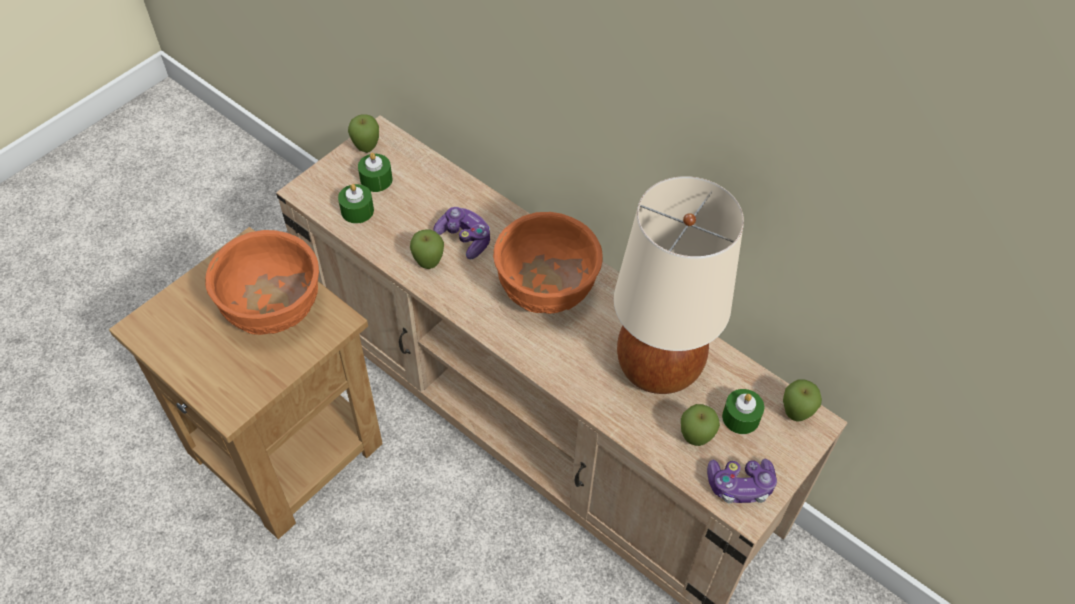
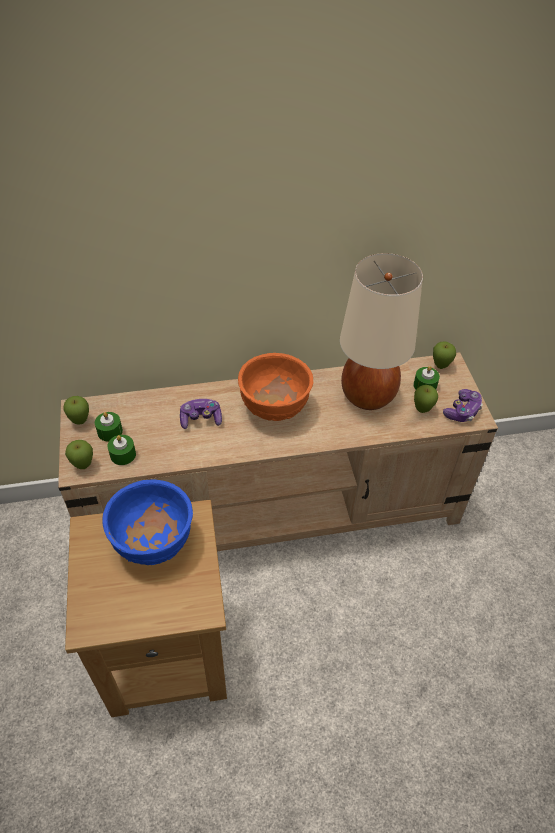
camera: 50 degrees left, 5 degrees down
(275, 311) = (154, 542): orange bowl -> blue bowl
(429, 264) = (201, 446): apple -> apple (83, 465)

